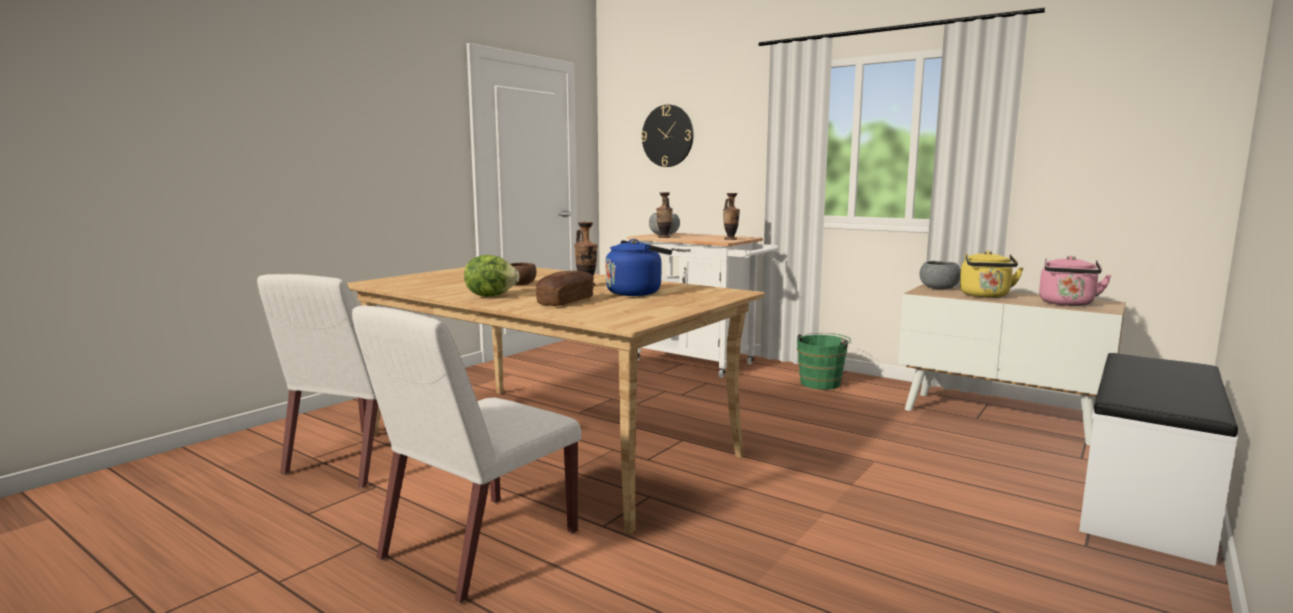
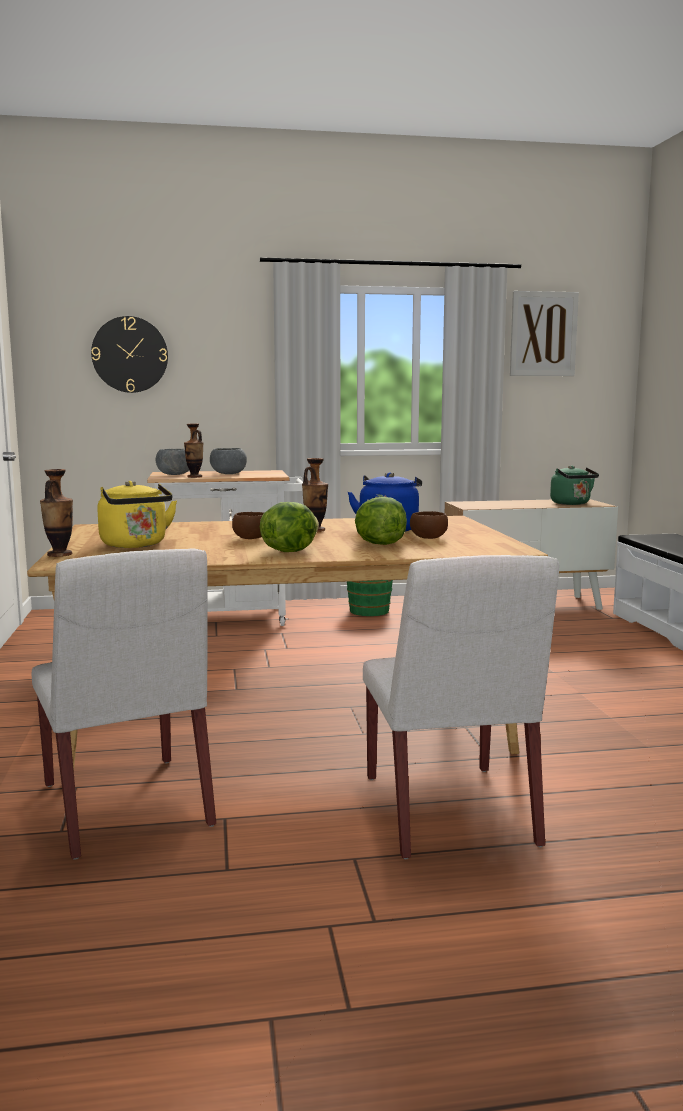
camera: 45 degrees left, 0 degrees up
(566, 301) = (379, 544): bread -> lettuce
(622, 303) = (429, 538): none -> brown bowl
(730, 239) = (268, 473): vase -> vase (60, 554)
(938, 288) = (469, 503): grey bowl -> grey bowl (228, 474)
(985, 296) = (515, 504): yellow kettle -> yellow kettle (136, 545)
(1067, 304) = (572, 504): pink kettle -> green kettle
(1086, 90) = (543, 334): none -> picture

